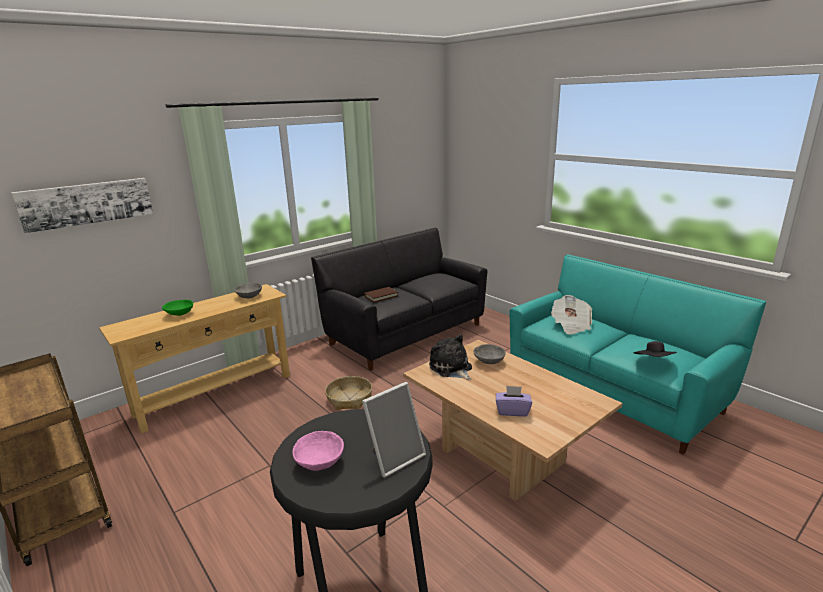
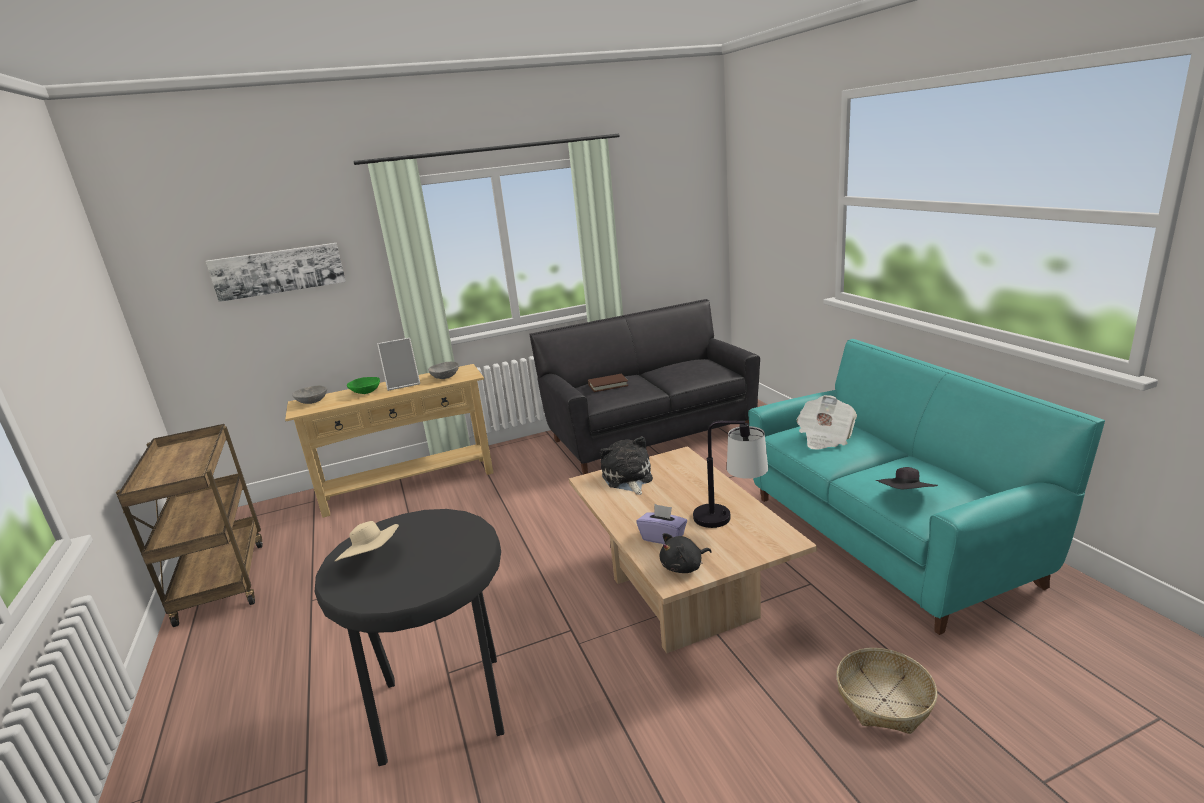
camera: 20 degrees right, 0 degrees up
(320, 461) = (372, 558): pink bowl -> beige hat
(349, 399) = (542, 506): basket -> basket (884, 700)
(394, 456) = (446, 564): picture frame -> picture frame (403, 384)
(488, 361) = (679, 474): grey bowl -> grey bowl (312, 402)
(544, 431) = (684, 567): none -> black plush toy
(550, 392) = (730, 520): none -> table lamp

